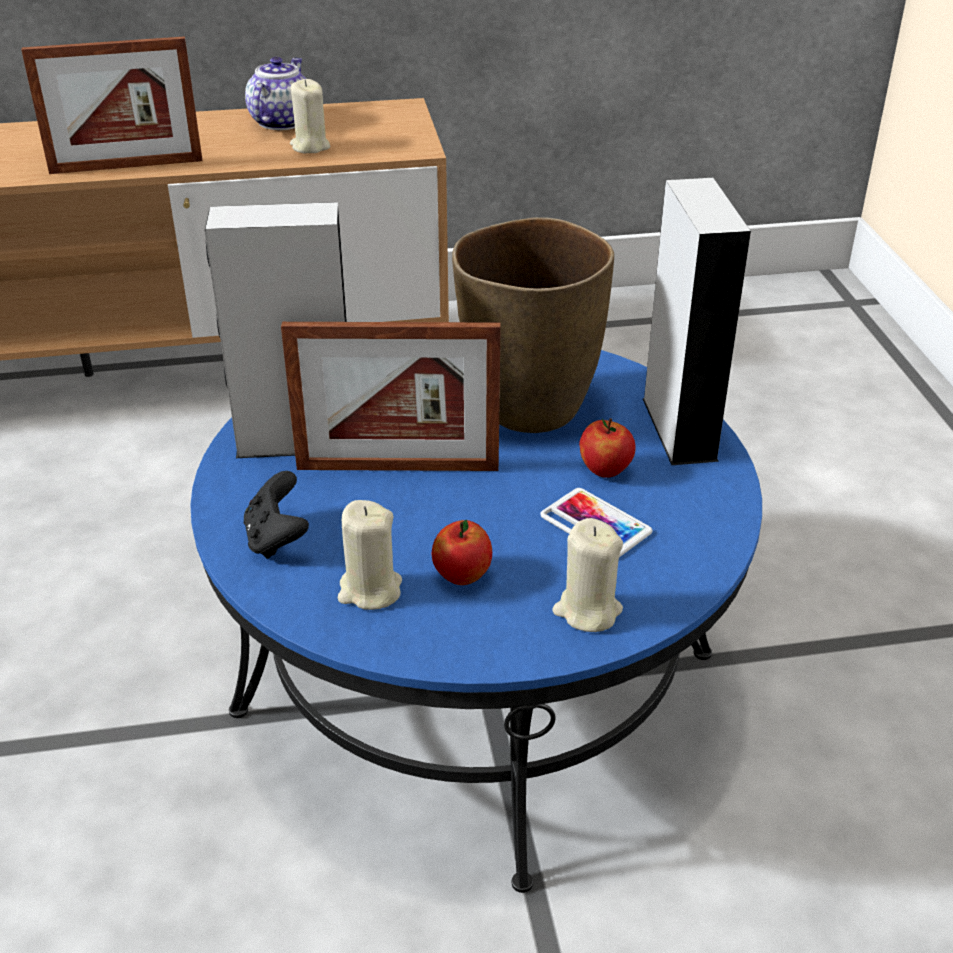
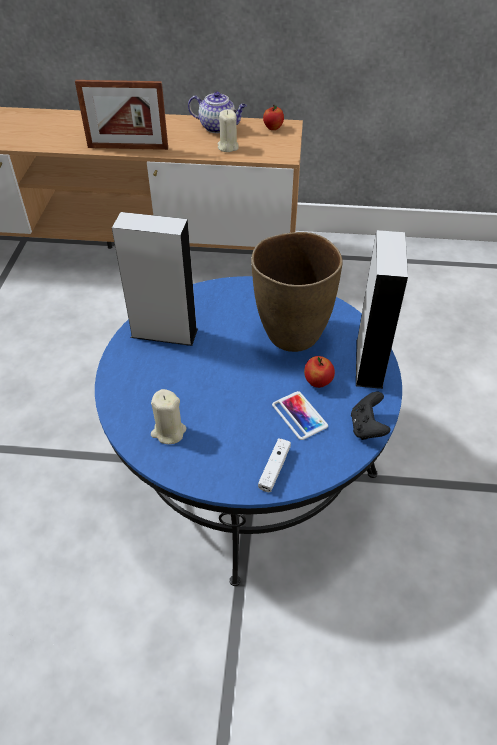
camera: 15 degrees right, 10 degrees up
(277, 539) = (133, 391): black game controller -> black game controller (367, 427)
(281, 121) = (218, 127): teapot -> teapot turned 75 degrees clockwise
(397, 467) = (209, 359): picture frame -> none
(462, 576) = (218, 433): apple -> apple (273, 128)
(587, 611) = (274, 468): beige candle -> white game controller

